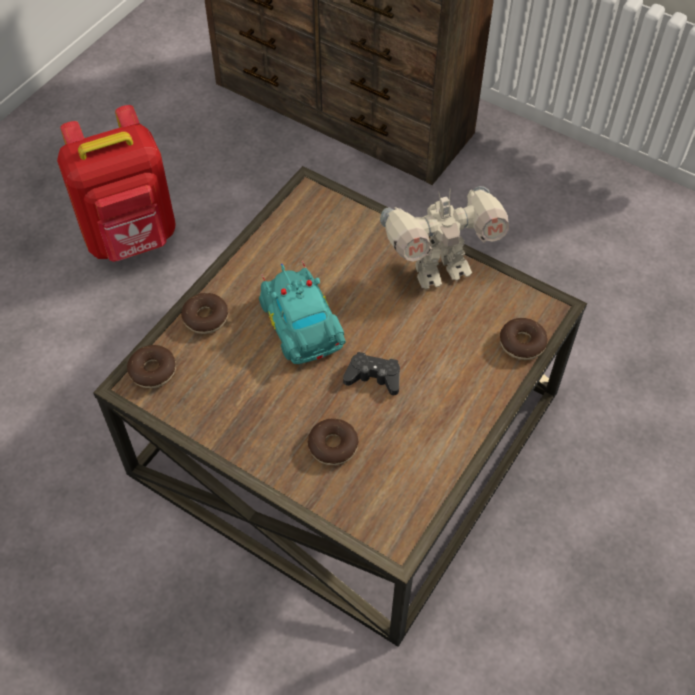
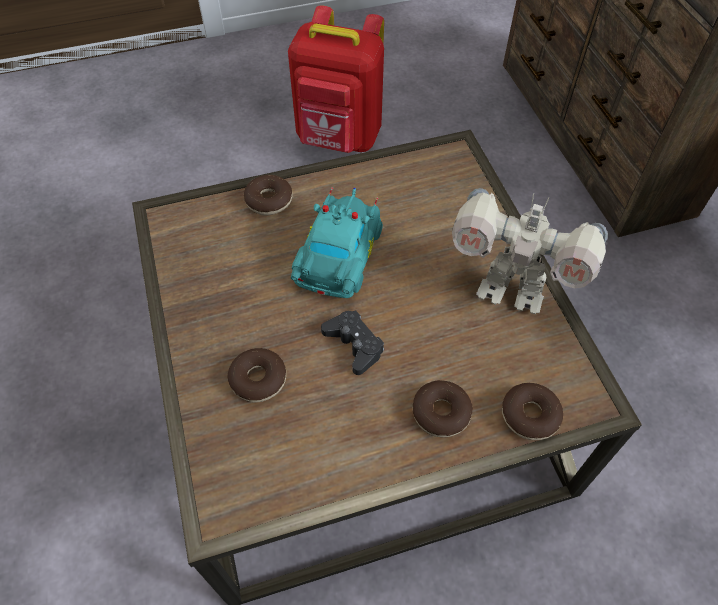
camera: 40 degrees right, 0 degrees up
(153, 371) = (188, 215): donut -> donut (441, 413)

